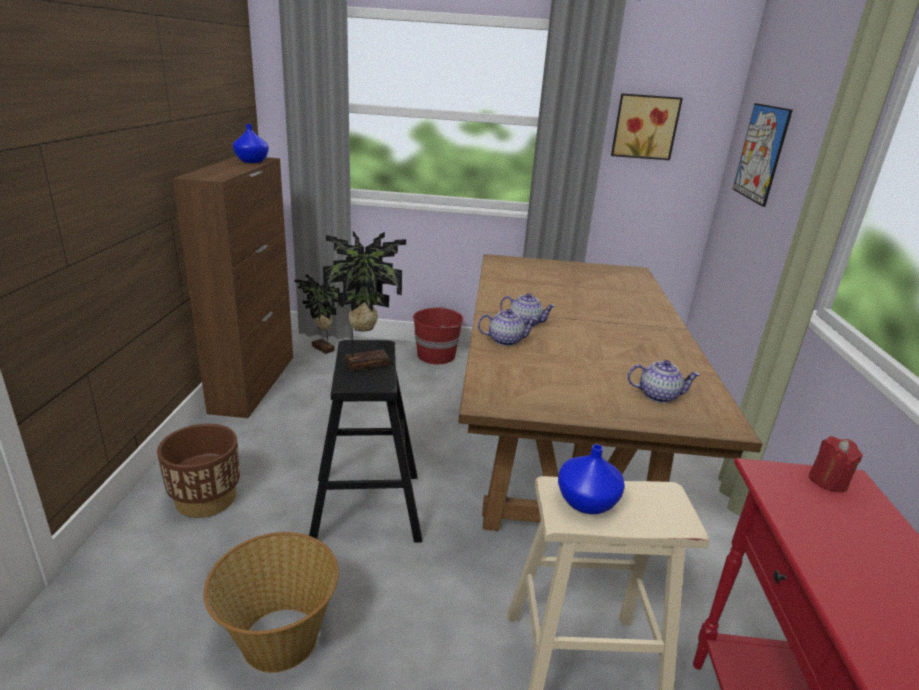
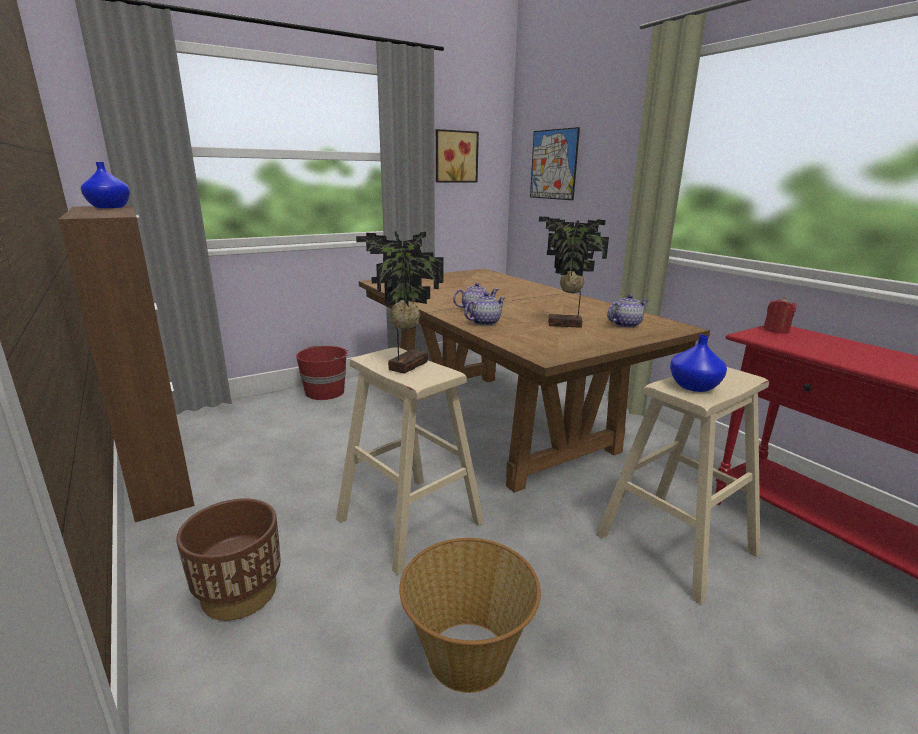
camera: 35 degrees left, 5 degrees down
(322, 349) = (204, 421): potted plant -> potted plant (565, 325)
(366, 507) = (409, 521): black stool -> beige stool

